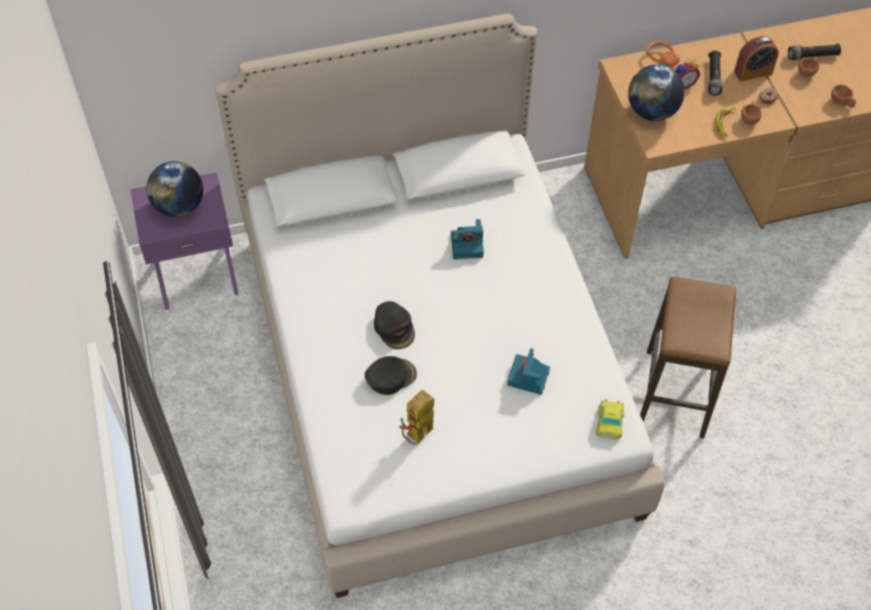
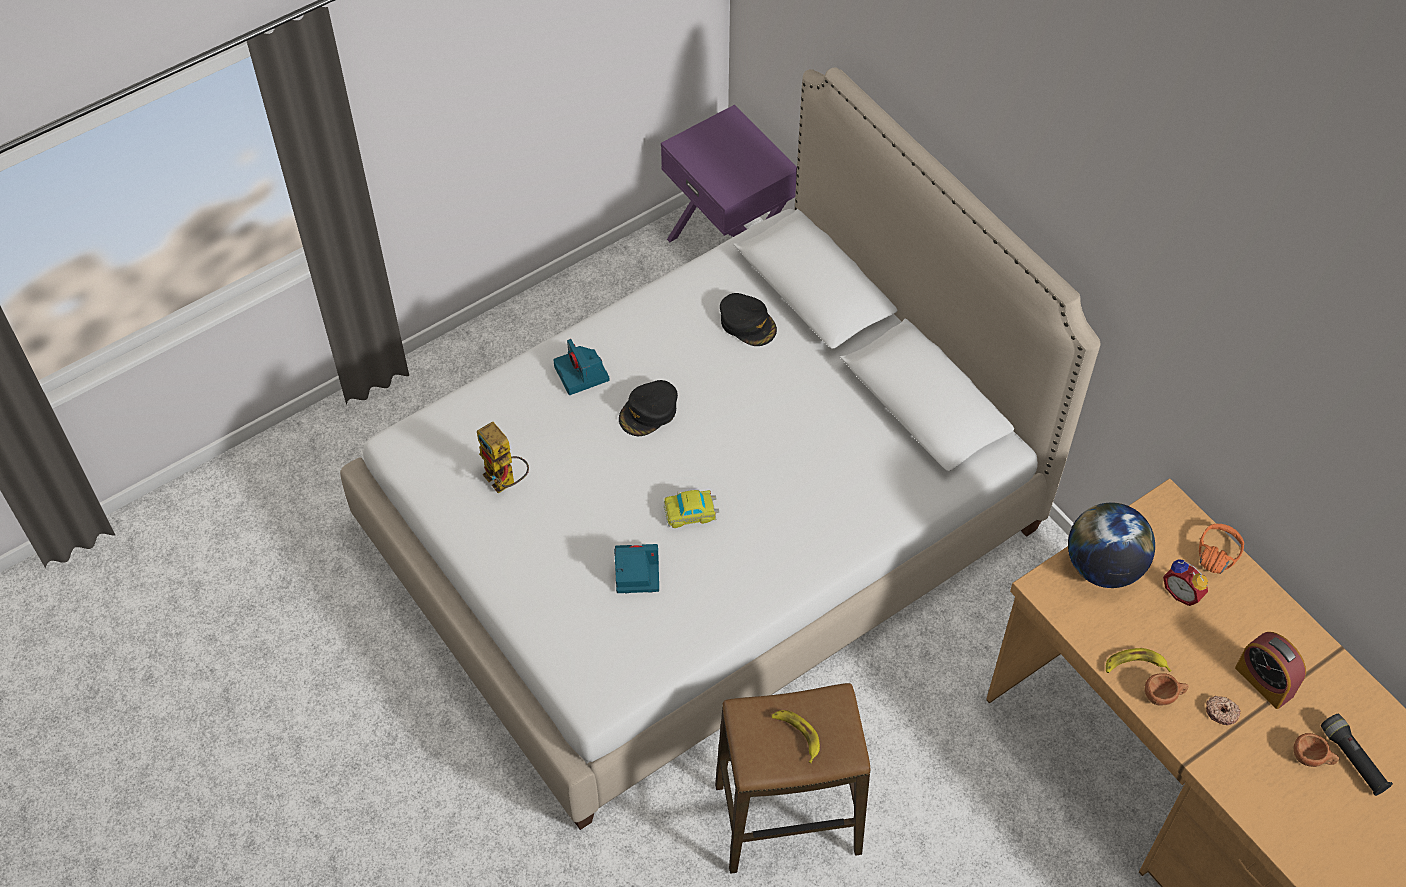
camera: 70 degrees right, 0 degrees up
(179, 207) = (731, 155): globe -> none
(390, 376) = (577, 429): black cap -> black cap (748, 323)
(418, 436) = (505, 482): toy robot -> toy robot turned 150 degrees counterclockwise
(467, 244) = (811, 448): camera -> camera (582, 374)
(609, 421) = (607, 679): toy car -> toy car (691, 511)
(701, 317) = (796, 735): none -> banana
(713, 77) = (1220, 630): black flashlight -> none
(841, 102) = (1273, 820): brown cup -> none

